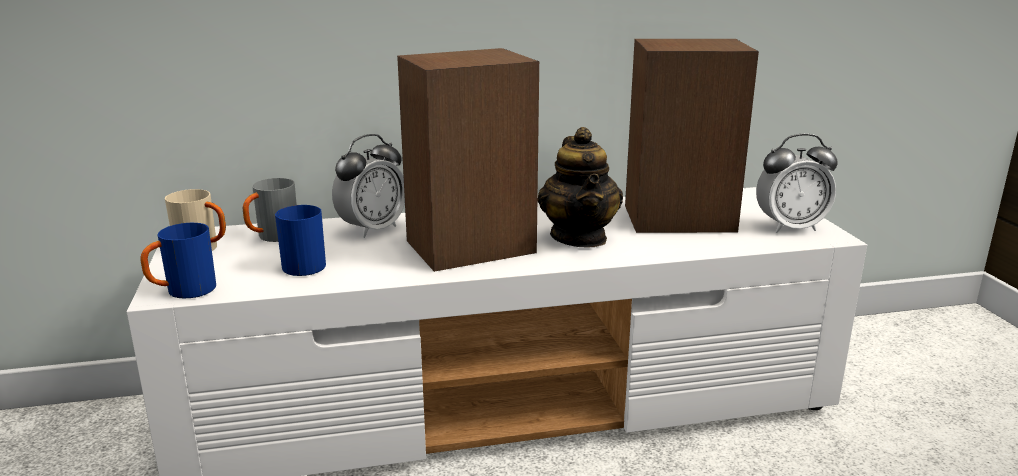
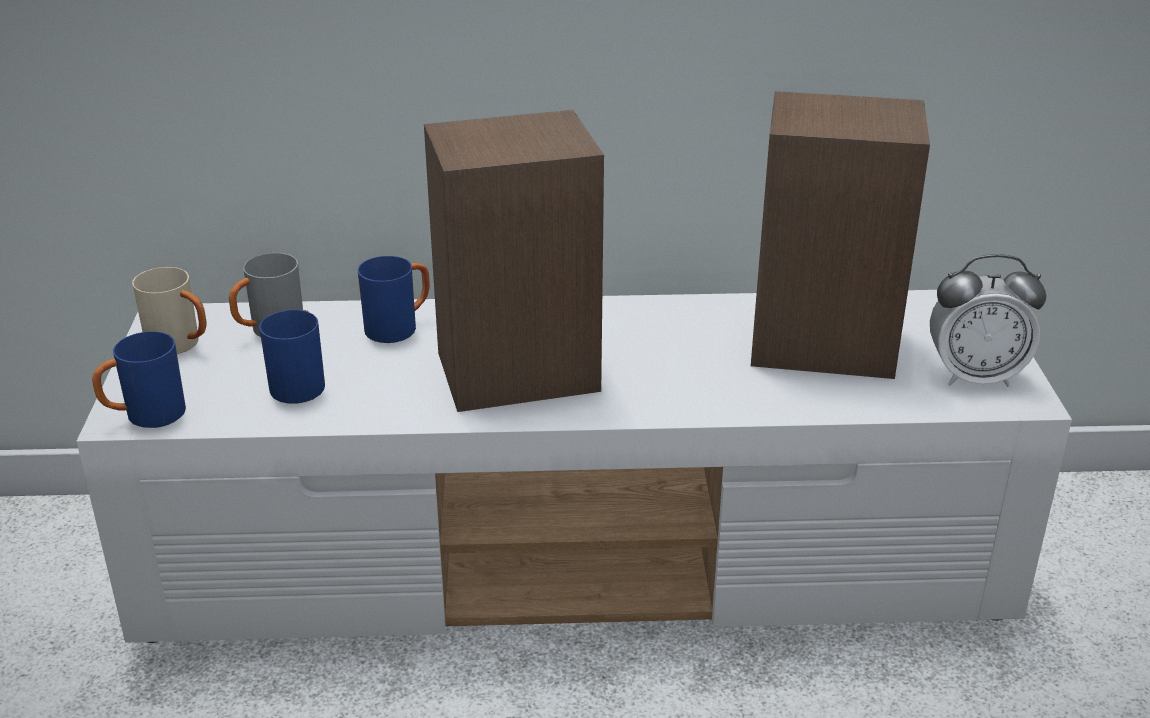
camera: 10 degrees right, 10 degrees up
(372, 229) = (399, 327): alarm clock -> blue mug
(579, 237) = (669, 368): teapot -> none

